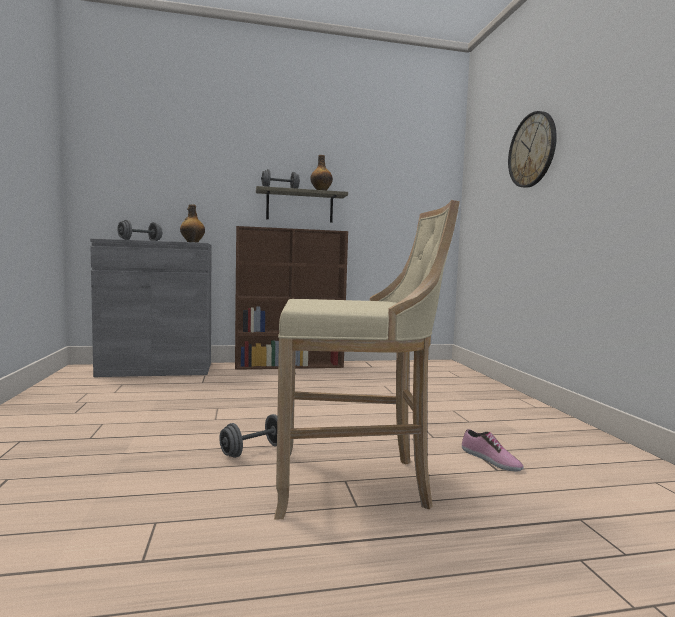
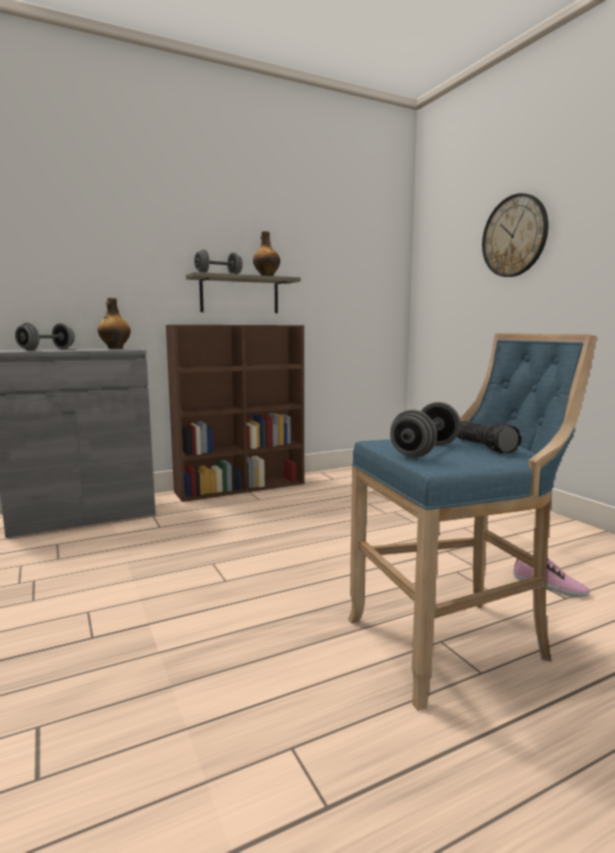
camera: 15 degrees left, 5 degrees up
(254, 450) = (310, 618): grey dumbbell -> grey dumbbell (425, 450)
(355, 483) = (454, 642): beige stool -> blue stool
(382, 305) = (484, 446): none -> flashlight

